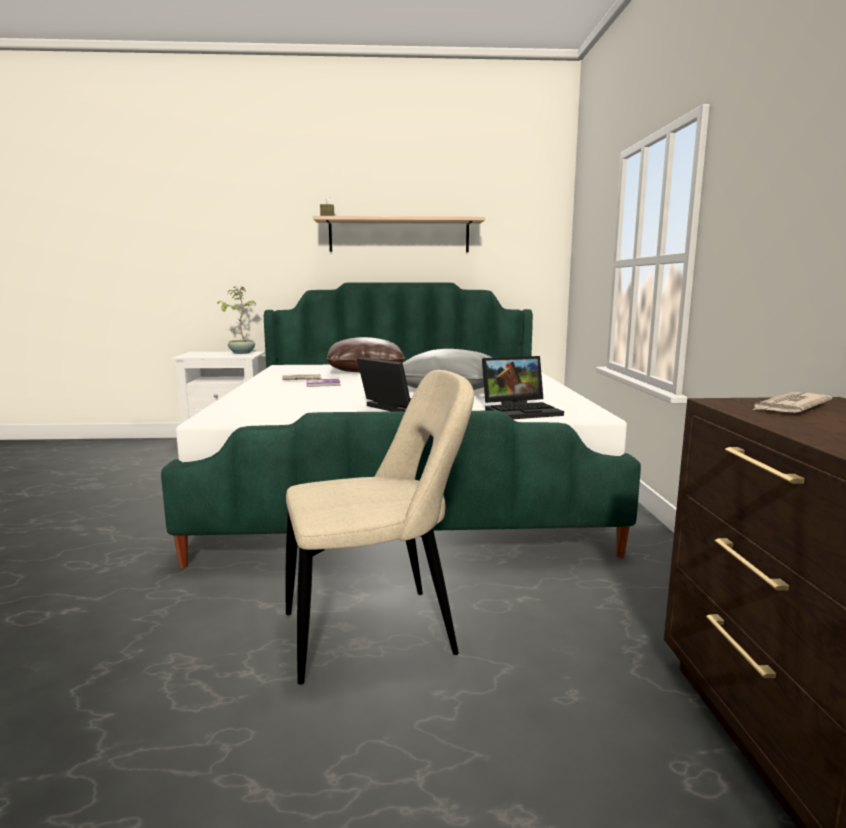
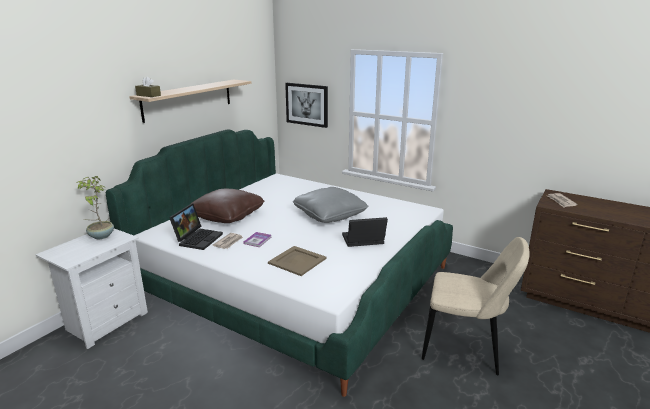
camera: 55 degrees left, 10 degrees up
(293, 399) = (298, 261): none -> beige tray
(377, 632) = (465, 349): beige chair -> beige chair turned 90 degrees clockwise
(521, 411) = (404, 218): laptop -> laptop (198, 238)
(586, 261) = (307, 104): none -> picture

